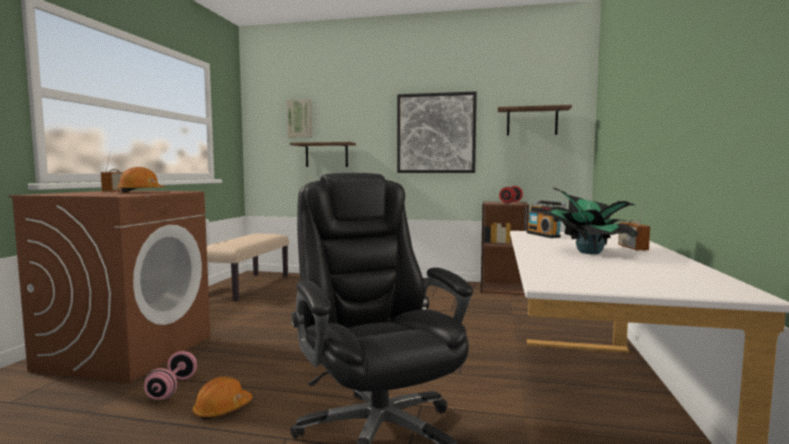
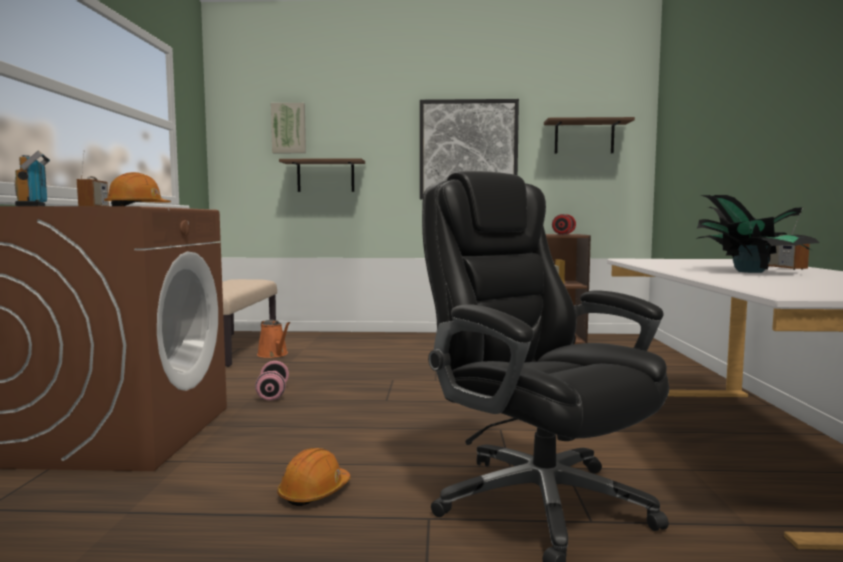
camera: 10 degrees left, 0 degrees up
(172, 388) = (223, 473): pink dumbbell -> pink dumbbell (273, 393)
(274, 293) = (274, 354): none -> orange watering can
(544, 235) = (658, 261): radio -> radio (35, 206)

